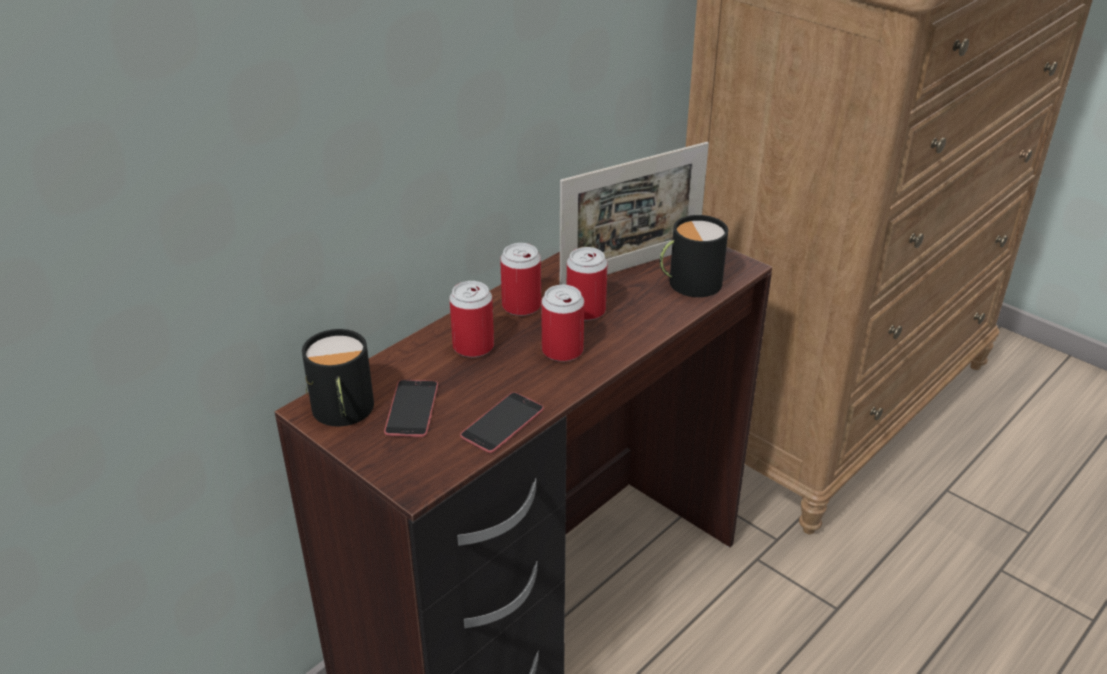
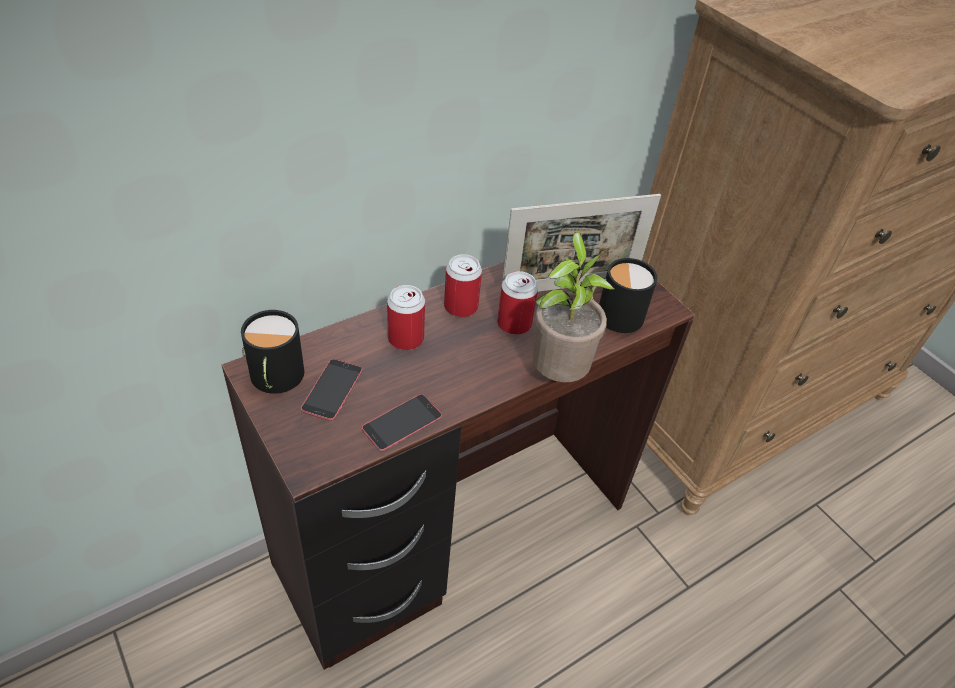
camera: 10 degrees right, 10 degrees up
(562, 351) = (479, 360): can -> none
(651, 346) = (558, 374): none -> potted plant

